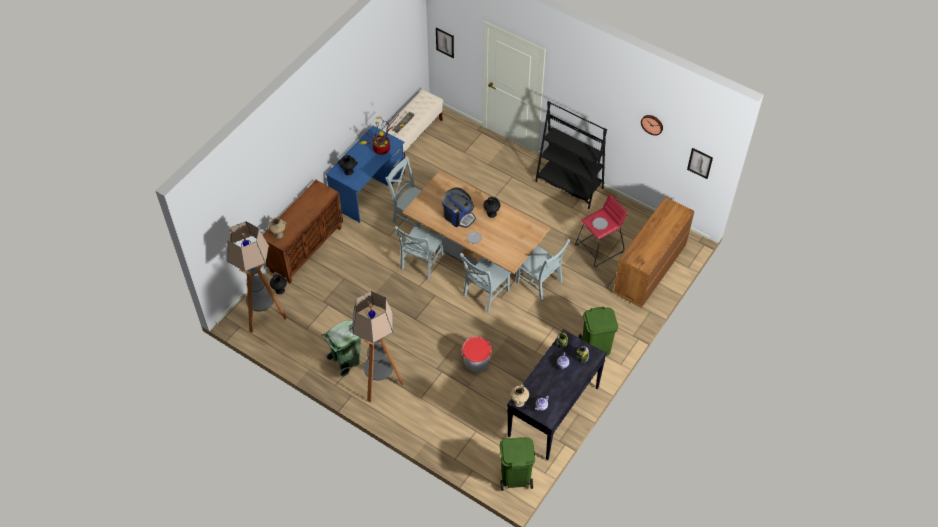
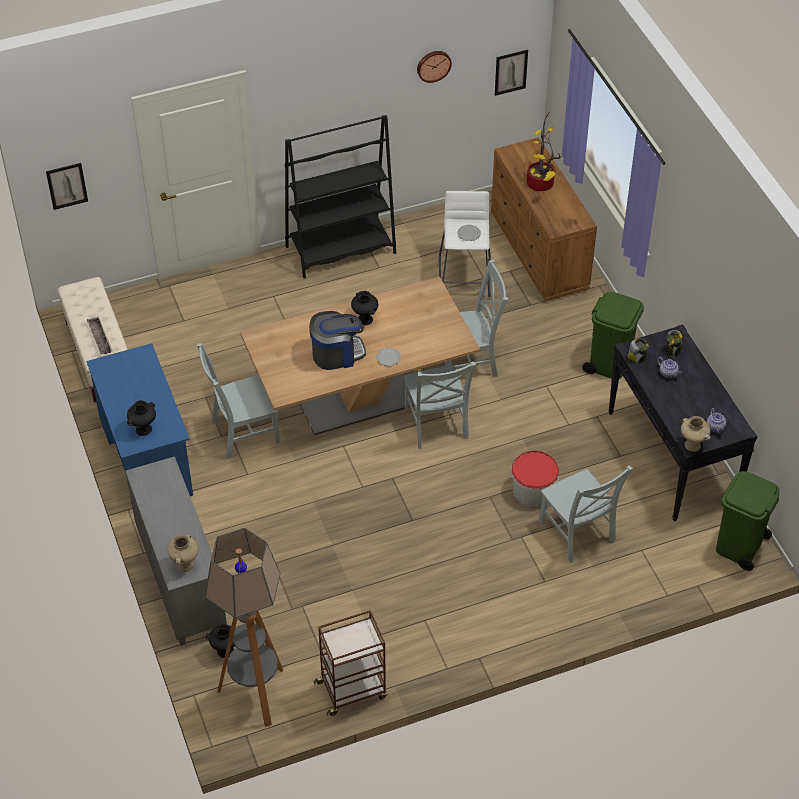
camera: 55 degrees left, 5 degrees down
(294, 353) = (352, 689): none -> brown cart
(306, 249) = (180, 581): brown cabinet -> grey cabinet
(346, 361) = (416, 634): green trash can -> none
(380, 384) = (486, 614): floor lamp -> none
(381, 150) = (141, 374): potted plant -> potted plant (542, 184)
(421, 263) = (326, 465): grey chair -> grey chair (578, 534)
(599, 248) = (465, 277): red stool -> white stool

